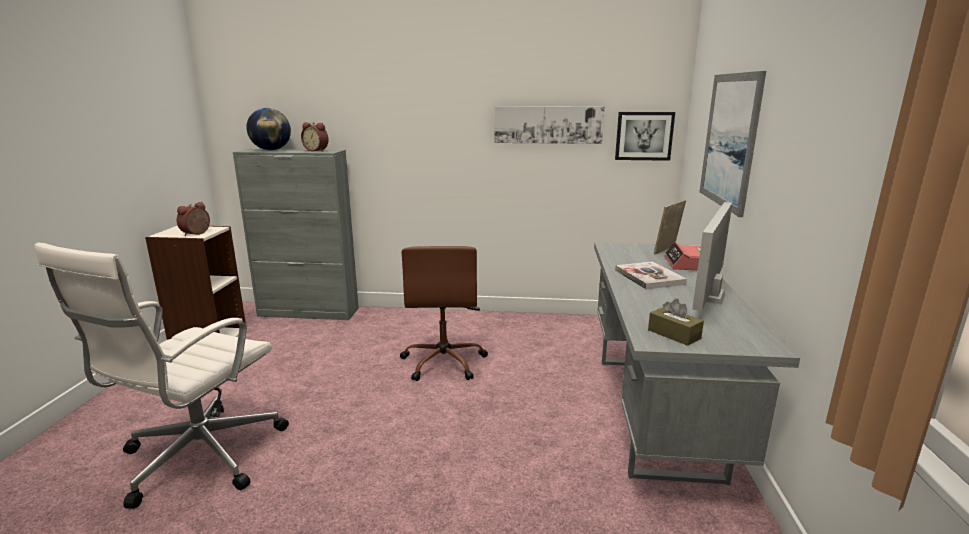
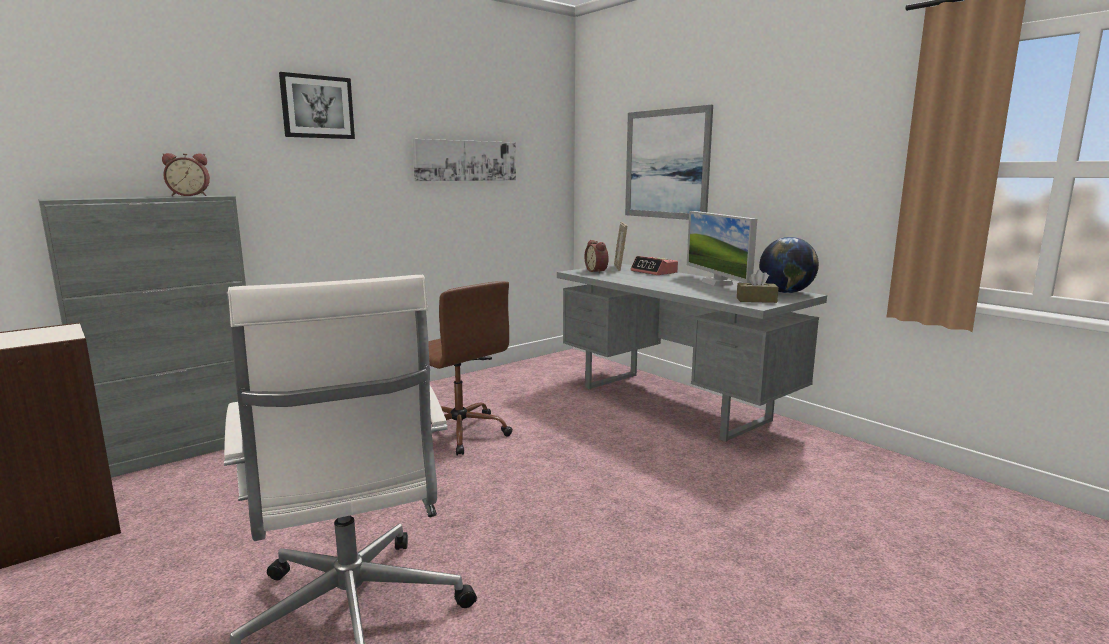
camera: 45 degrees left, 5 degrees down
(197, 234) = (50, 337): alarm clock -> alarm clock (597, 271)
(271, 150) = (104, 197): globe -> globe (786, 292)
(644, 136) = (545, 172): picture -> picture (317, 107)
(649, 277) = (657, 281): book -> none

